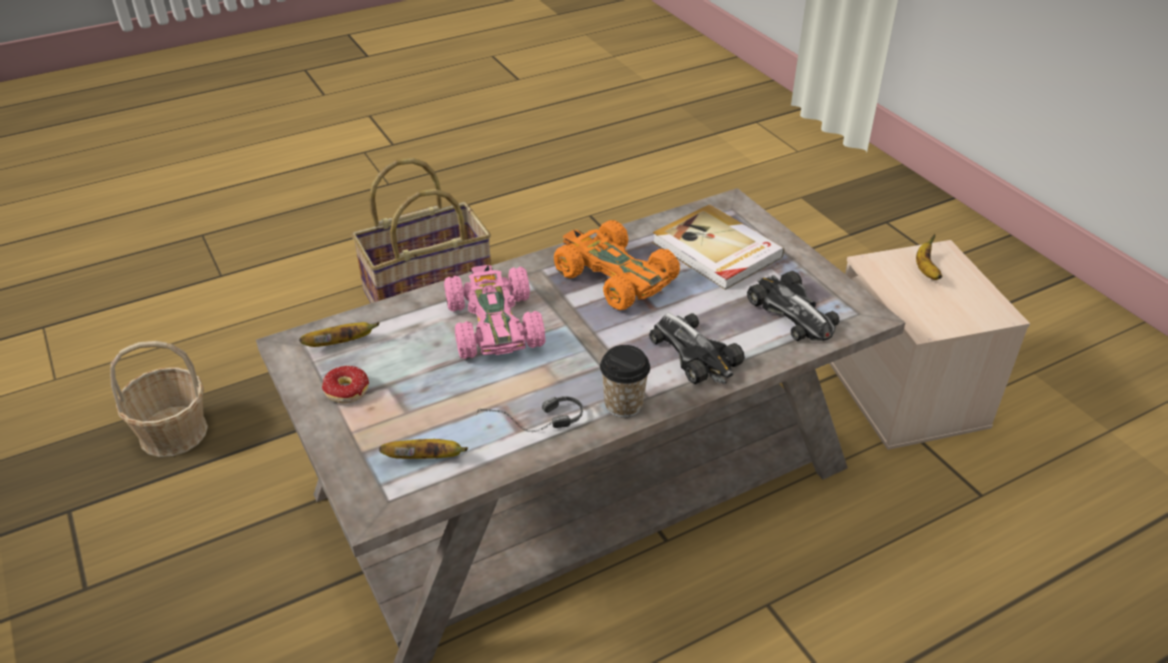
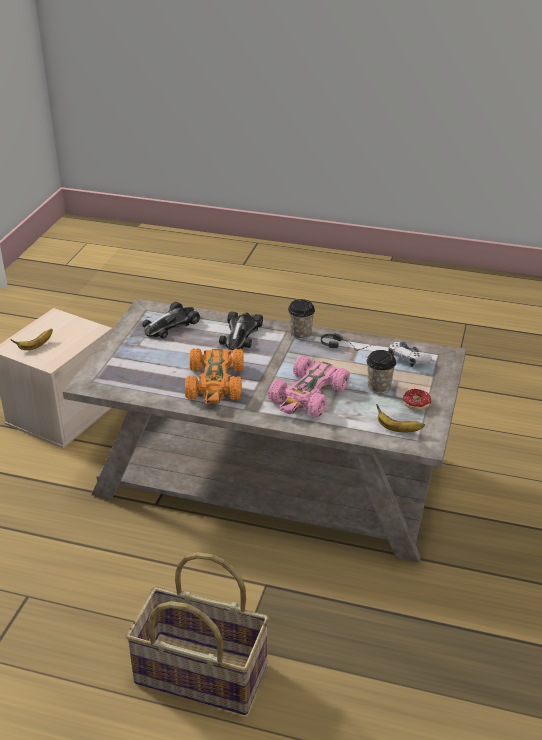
camera: 135 degrees left, 5 degrees down
(173, 433) = (485, 672): basket -> none
(420, 386) = (379, 387): none -> cup
(426, 458) = (407, 359): banana -> game controller
(716, 251) = (146, 366): book -> none
(792, 312) = (171, 324): toy car -> toy car turned 150 degrees counterclockwise

